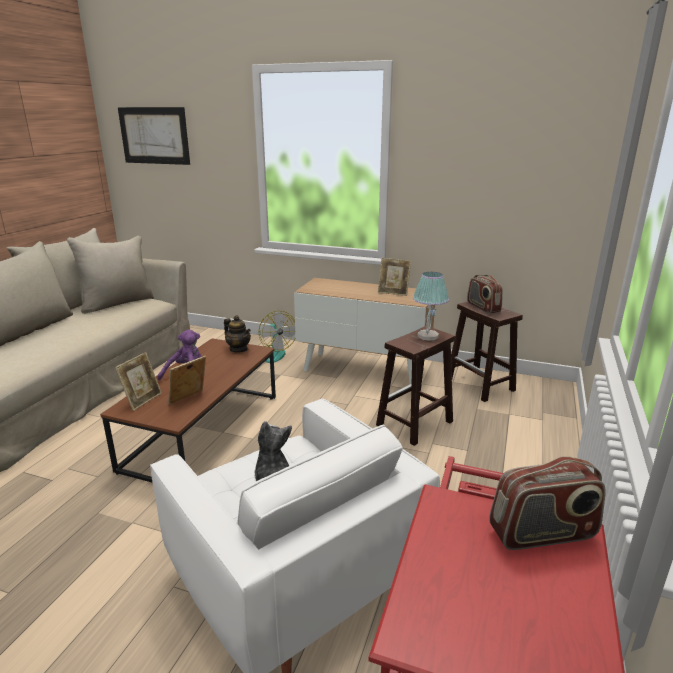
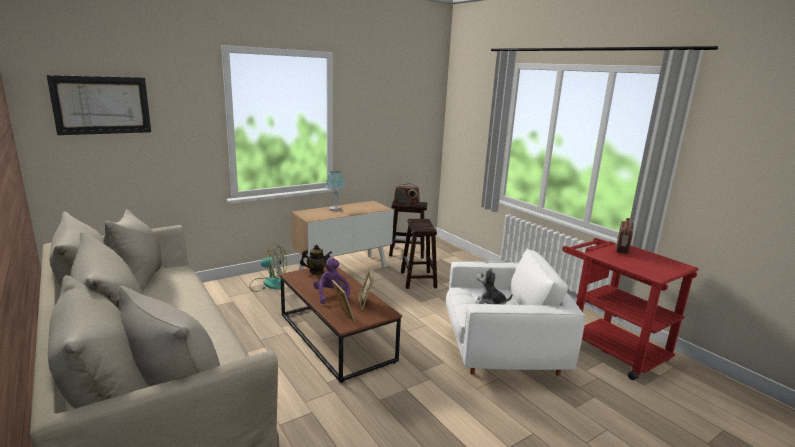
camera: 55 degrees left, 5 degrees down
(393, 292) = (359, 207): picture frame -> none
(427, 336) = (421, 222): table lamp -> table lamp (334, 209)

